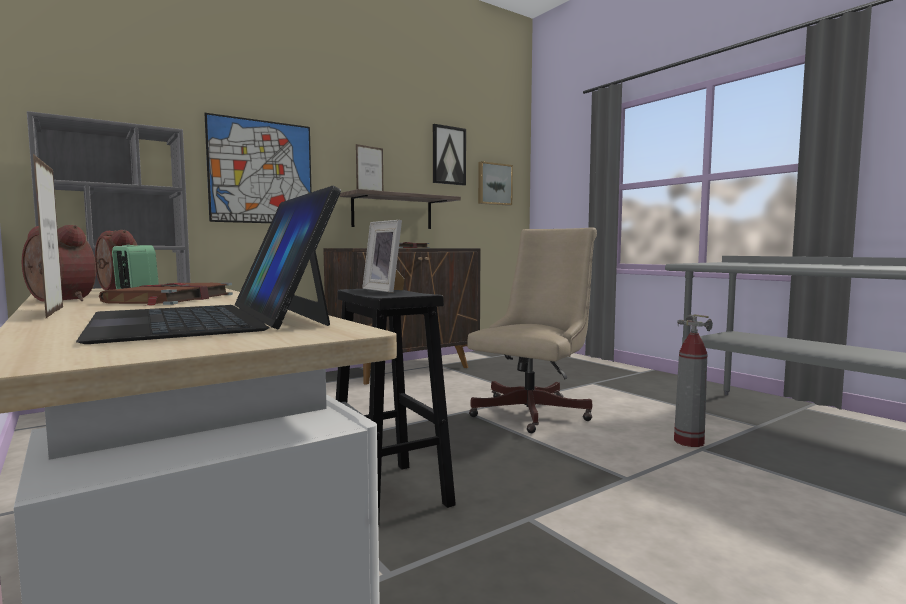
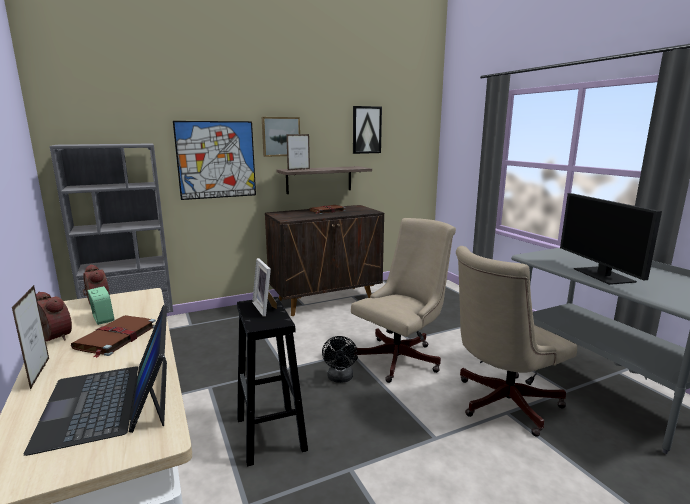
camera: 10 degrees right, 10 degrees up
(463, 434) = (340, 379): none -> black fan
(494, 184) = (406, 149): picture -> picture (280, 136)
(688, 442) = (501, 403): fire extinguisher -> beige office chair
(789, 265) = (603, 275): none -> monitor

